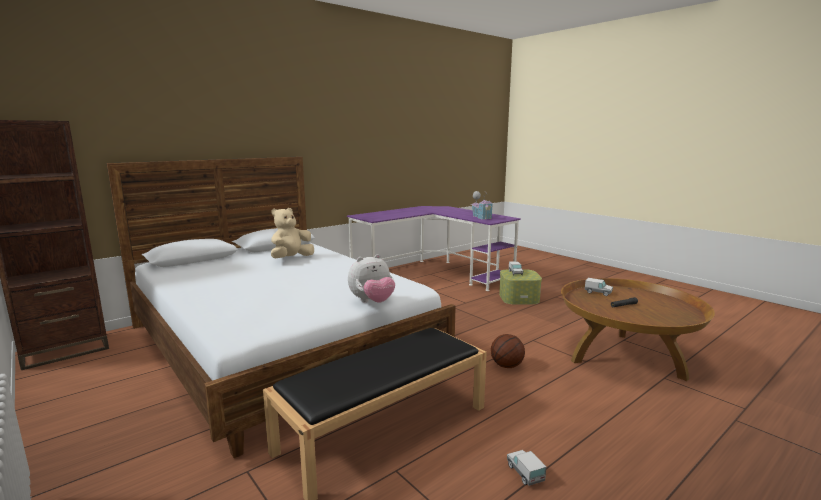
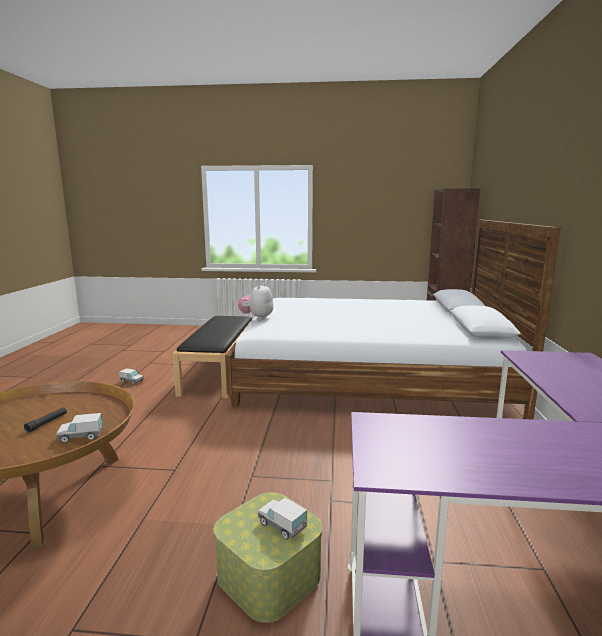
camera: 135 degrees right, 0 degrees up
(291, 258) = (411, 323): beige plush toy -> none
(481, 217) = (437, 440): toy house -> none
(506, 366) = (182, 428): basketball -> none

